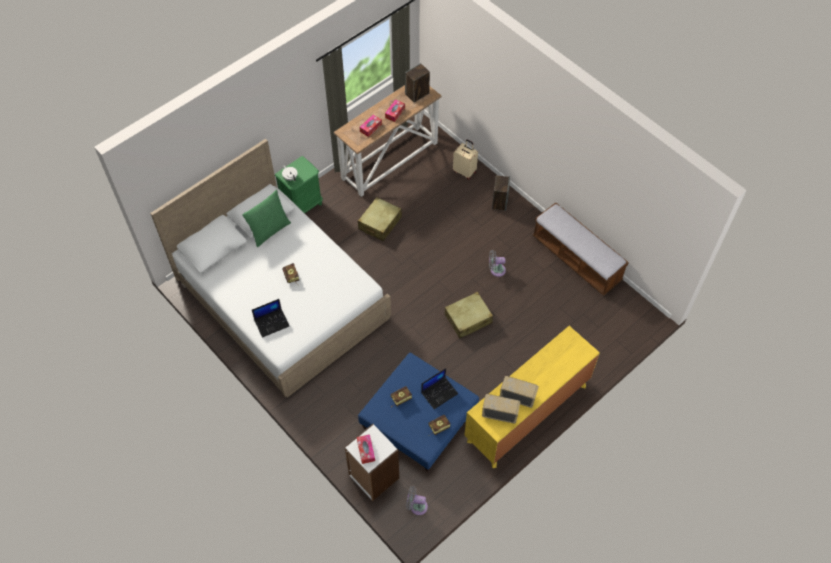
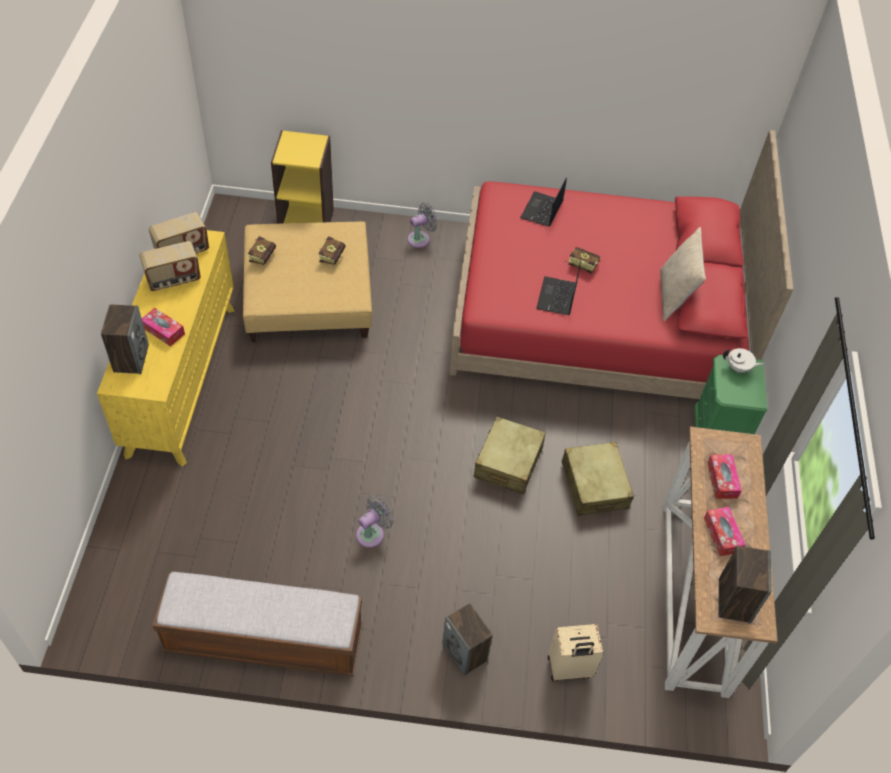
camera: 135 degrees right, 5 degrees down
(269, 230) = (674, 296): green pillow -> beige pillow
(282, 297) = (595, 316): white bed -> red bed
(366, 450) = (304, 144): tissue box -> tissue box (163, 331)
(373, 477) = (306, 222): white bookcase -> yellow bookcase
(416, 506) = (238, 225): grey fan -> grey fan (420, 238)
(419, 419) = (308, 296): blue ottoman -> beige ottoman
(439, 392) = (293, 288): laptop -> laptop (557, 297)
(468, 319) = (350, 439): beige suitcase -> beige suitcase (508, 462)
(571, 361) = (131, 358): none -> speaker

